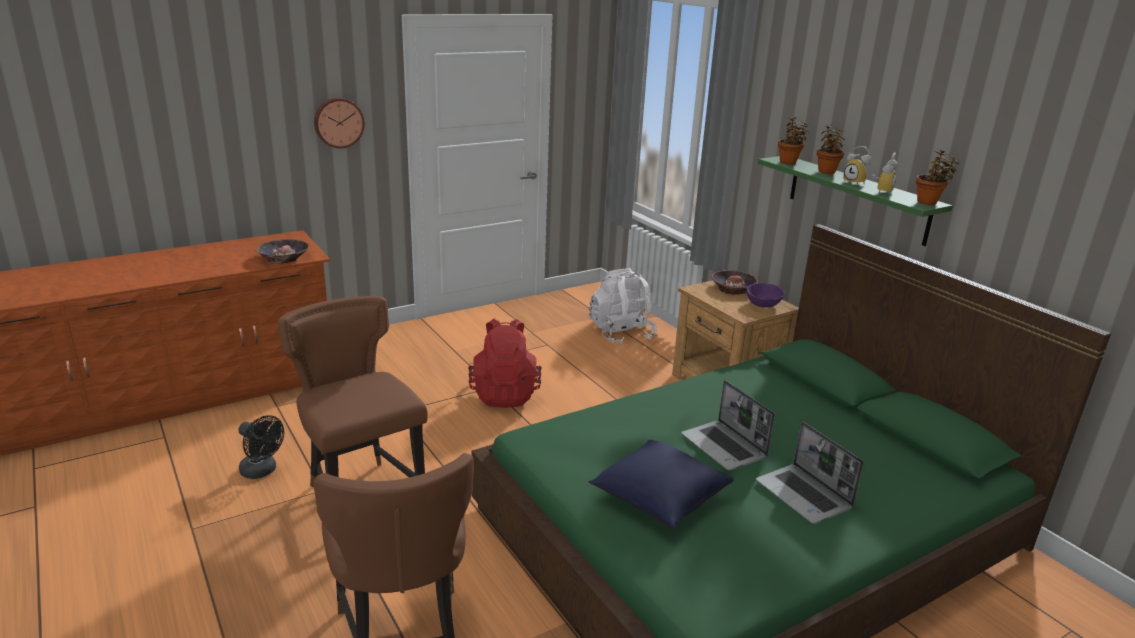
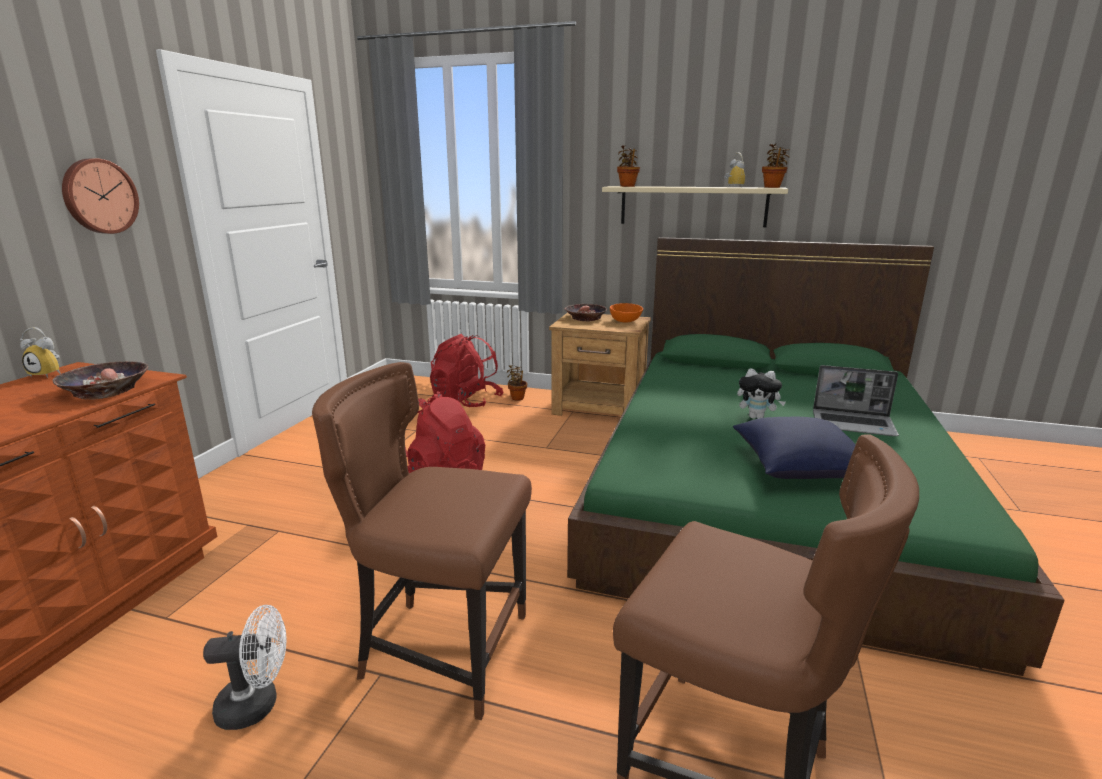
camera: 40 degrees left, 5 degrees down
(262, 471) = (257, 705): black fan -> white fan
(621, 333) = (466, 401): white backpack -> red backpack
(725, 447) = (757, 417): laptop -> plush toy
(763, 304) = (625, 320): purple bowl -> orange bowl
(826, 171) = (666, 186): potted plant -> potted plant (517, 397)
(856, 183) = (703, 187): alarm clock -> alarm clock (50, 374)
(857, 199) = (692, 206): green shelf -> beige shelf

